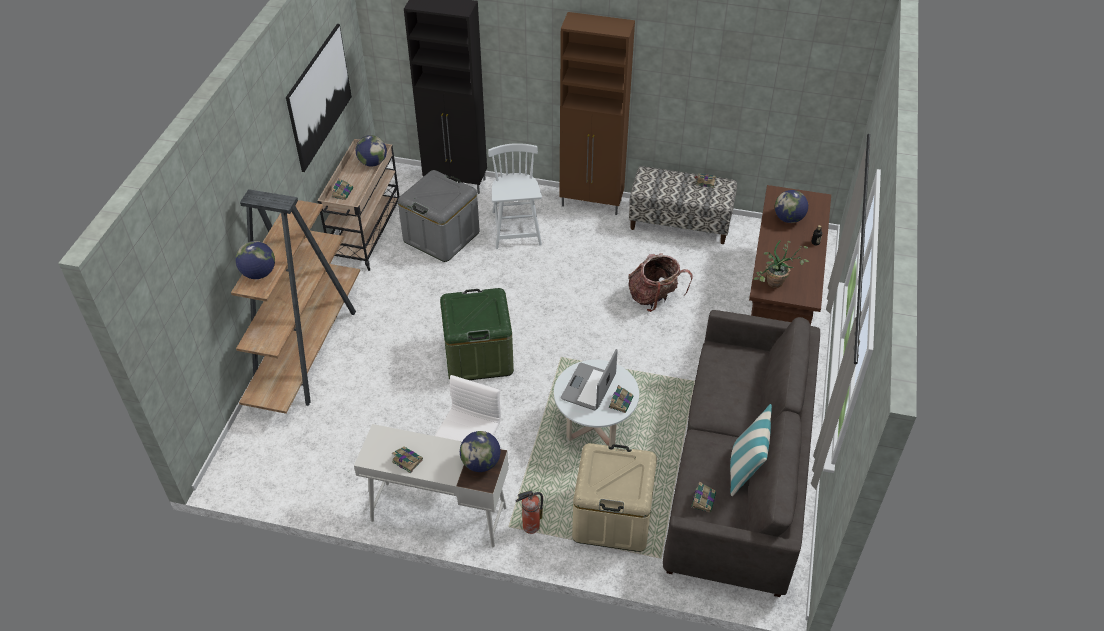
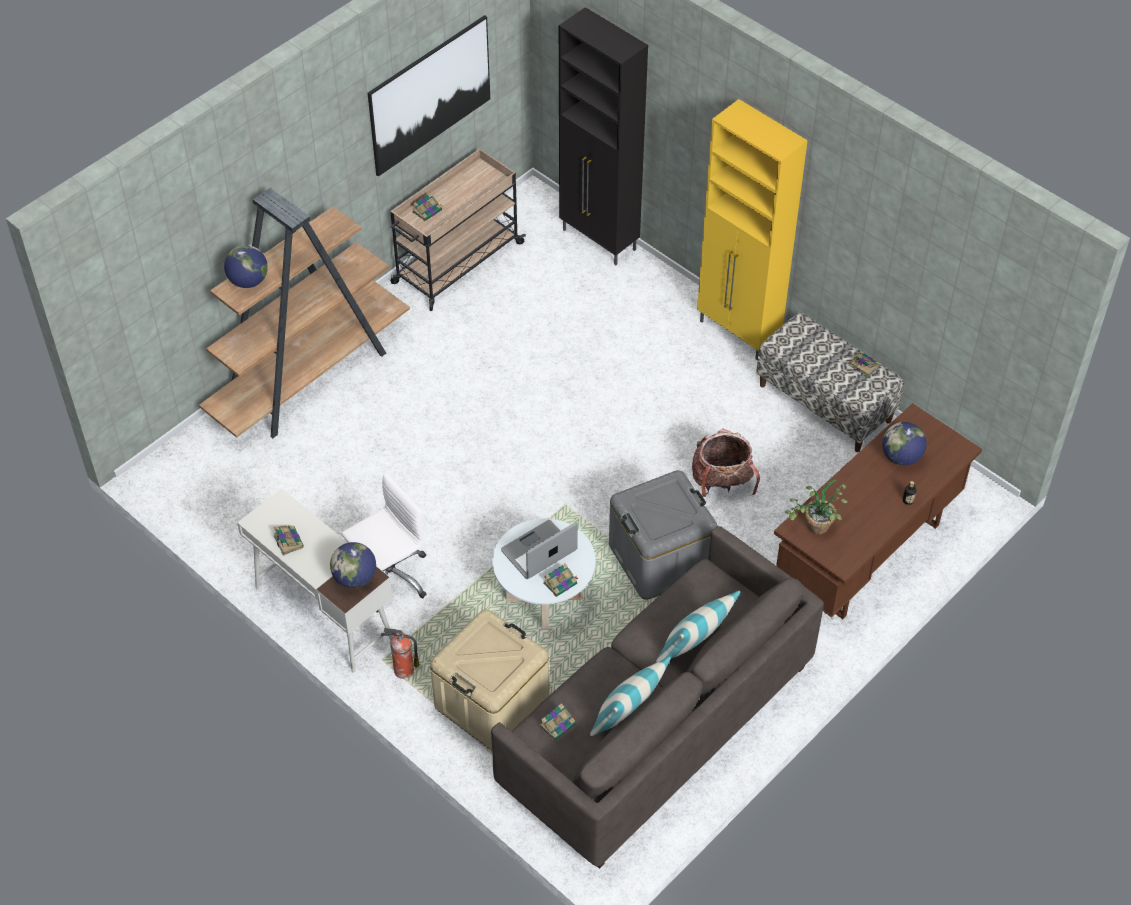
camera: 30 degrees right, 5 degrees up
(373, 163) = (484, 186): globe -> none
(441, 236) = (536, 302): grey storage box -> grey storage box (660, 558)
(478, 355) = (479, 462): green storage box -> none
(516, 229) = (626, 329): white chair -> none
(592, 203) = (739, 333): brown cabinet -> yellow cabinet
(751, 400) = (694, 646): none -> pillow

